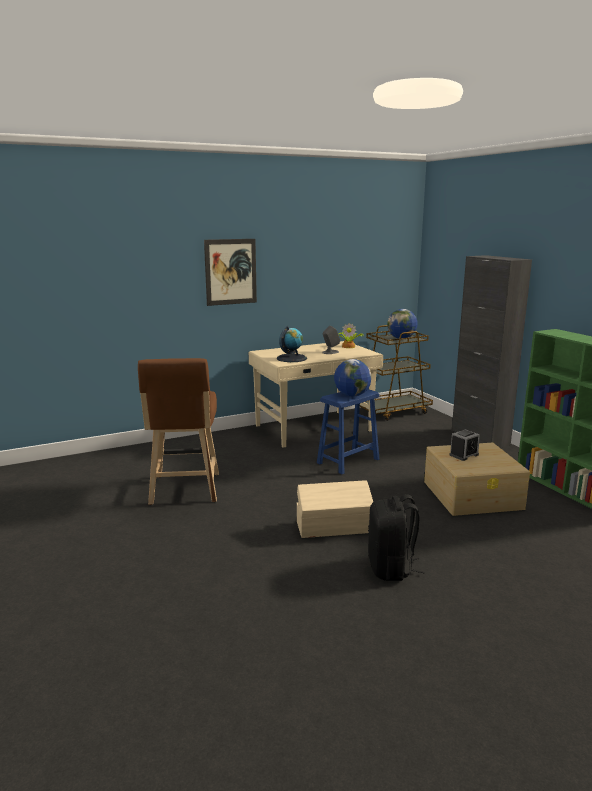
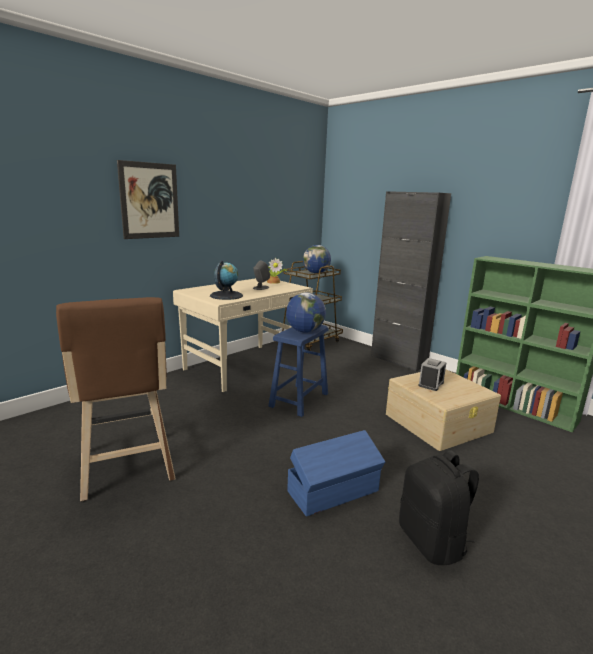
camera: 20 degrees left, 0 degrees up
(334, 527) = (334, 492): beige storage box -> blue storage box

